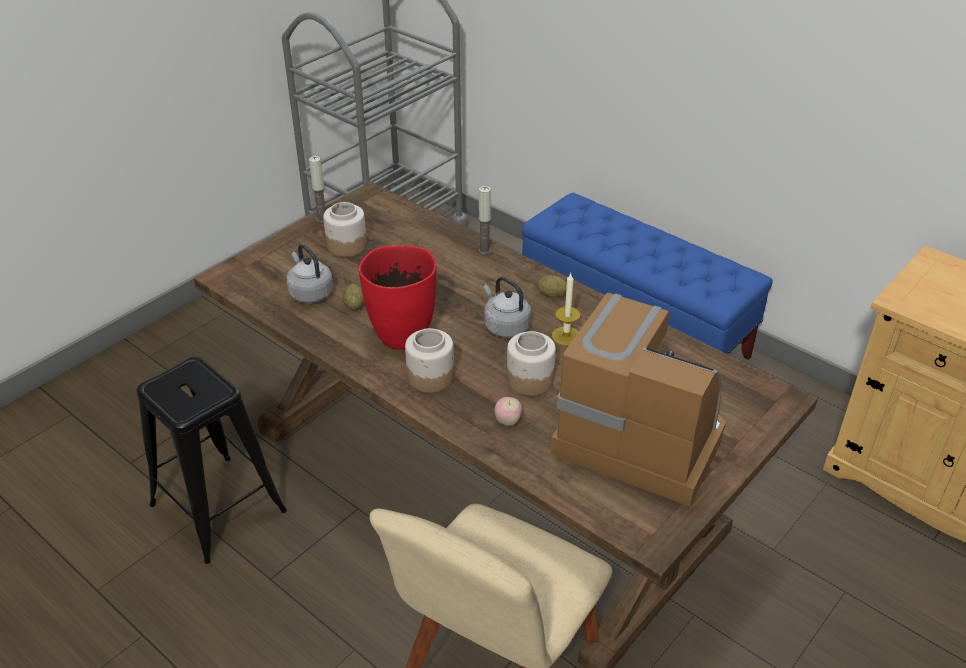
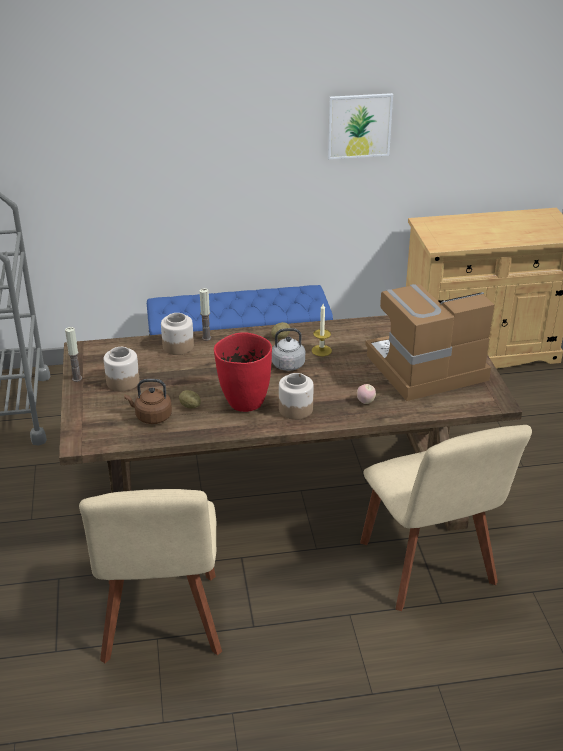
camera: 50 degrees left, 5 degrees down
(218, 508) = (162, 623): black stool -> beige chair
(310, 293) = (151, 417): grey kettle -> brown kettle
(529, 380) = (341, 379): jar -> jar (177, 347)
(886, 72) = (359, 126): none -> picture

